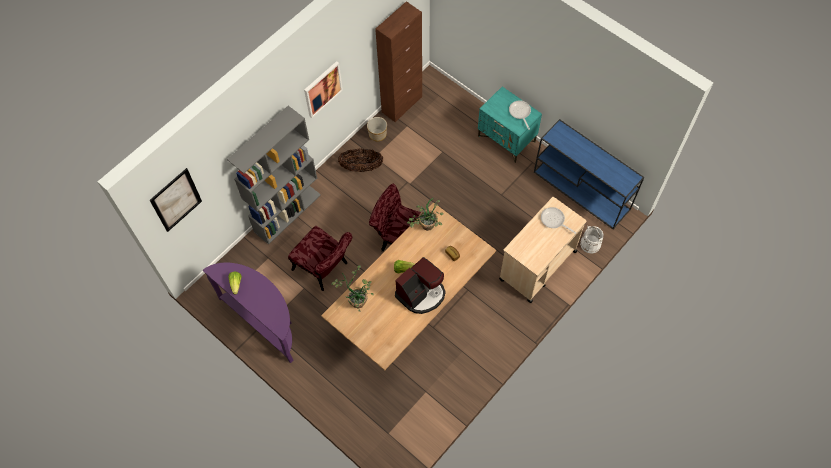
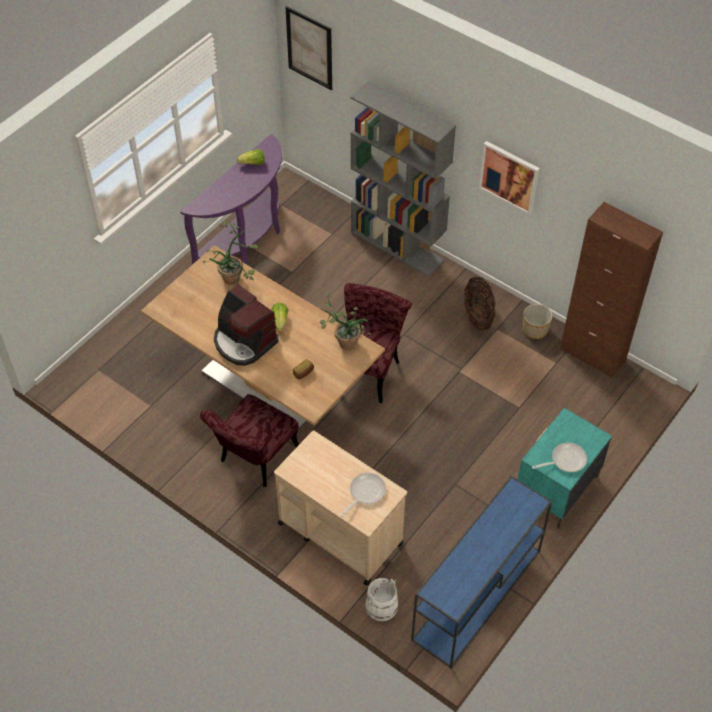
camera: 85 degrees right, 10 degrees down
(324, 269) = (319, 290): red chair -> red chair (254, 460)

